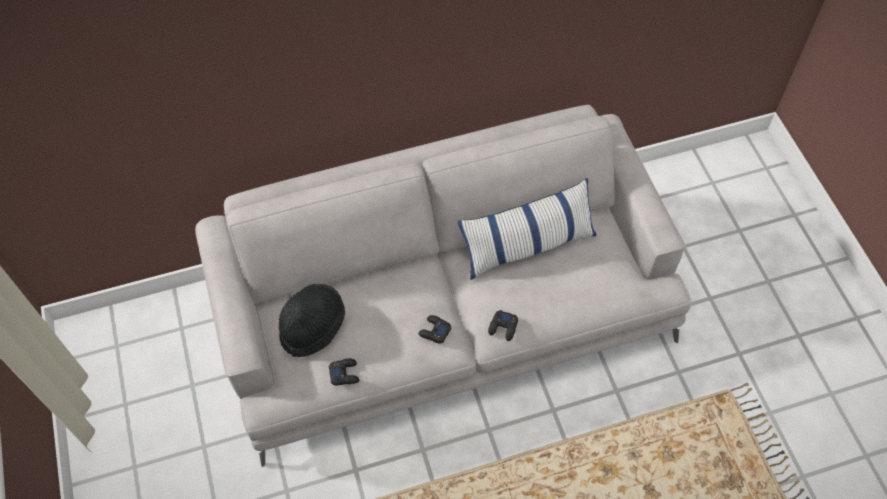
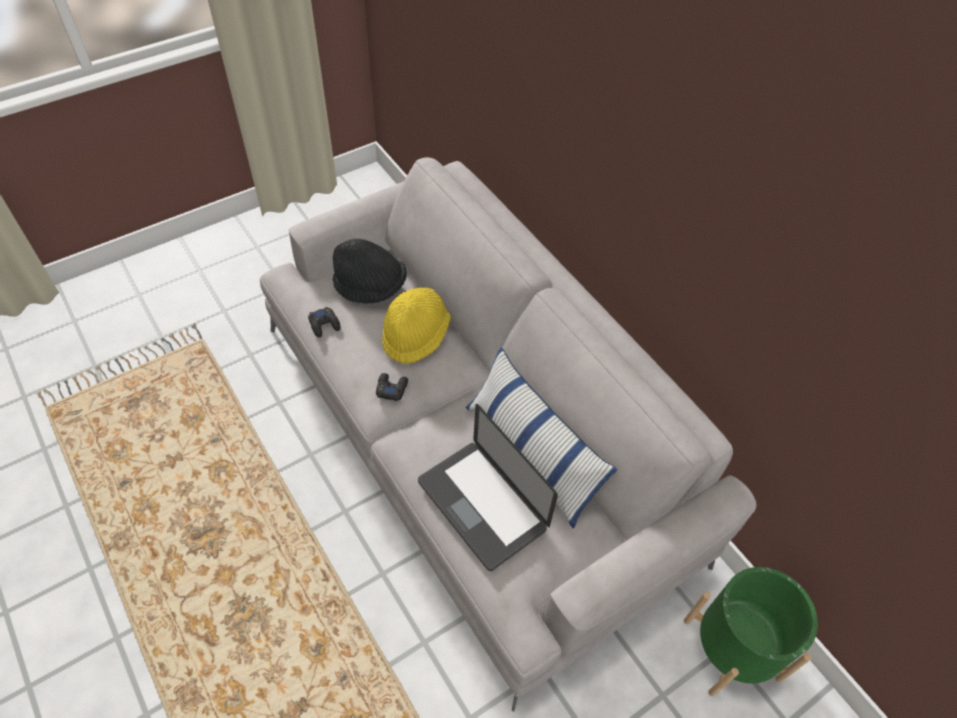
camera: 70 degrees right, 5 degrees down
(382, 300) = (415, 334): none -> yellow hat
(503, 327) = (413, 452): black game controller -> none
(563, 289) = (482, 505): none -> laptop
(660, 194) = (731, 649): none -> green planter

